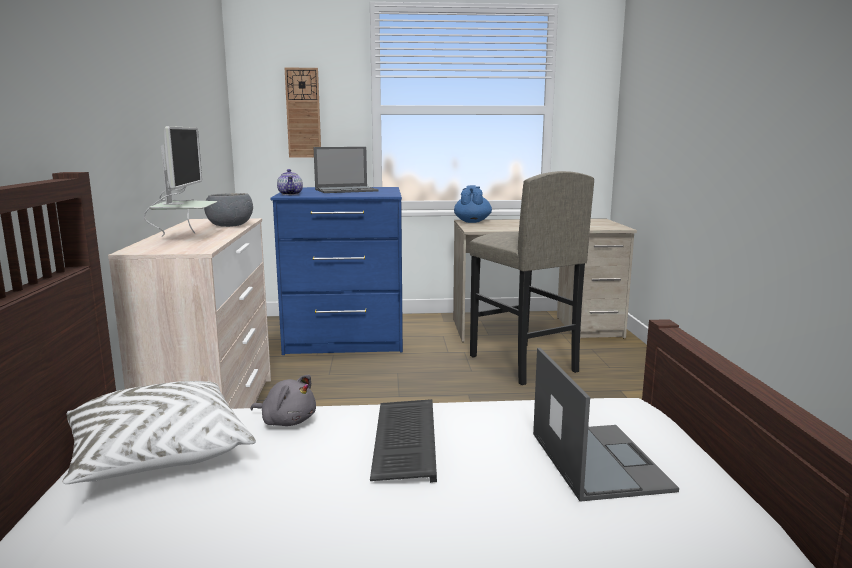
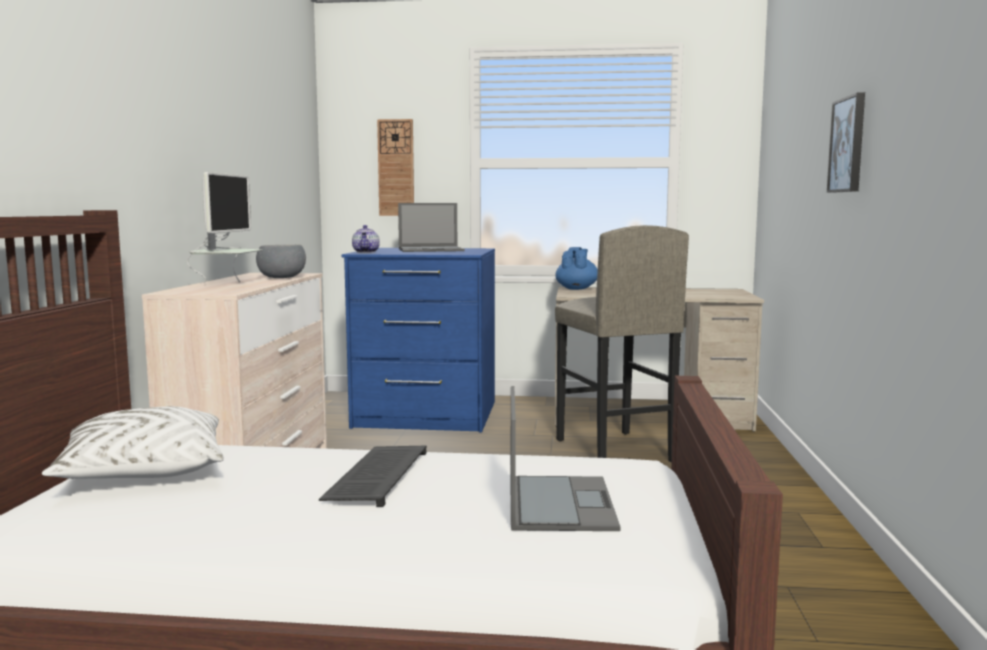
camera: 10 degrees right, 5 degrees down
(287, 421) = (276, 456): grey plush toy -> none
(745, 102) = (848, 145): none -> picture

